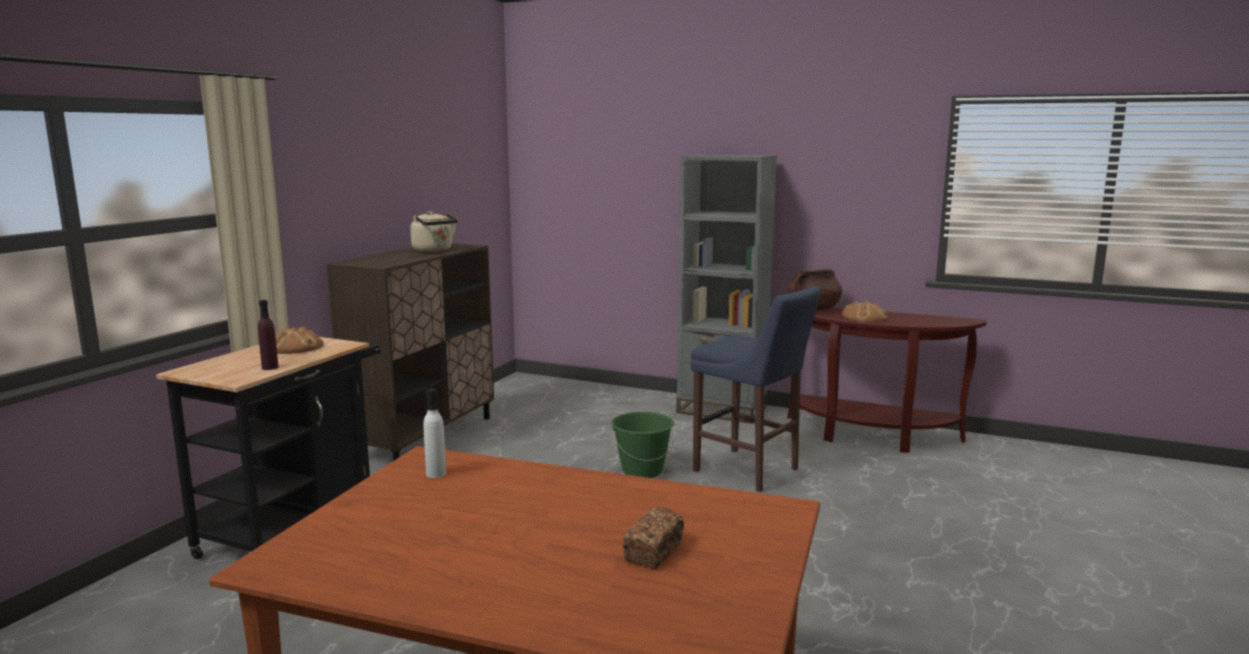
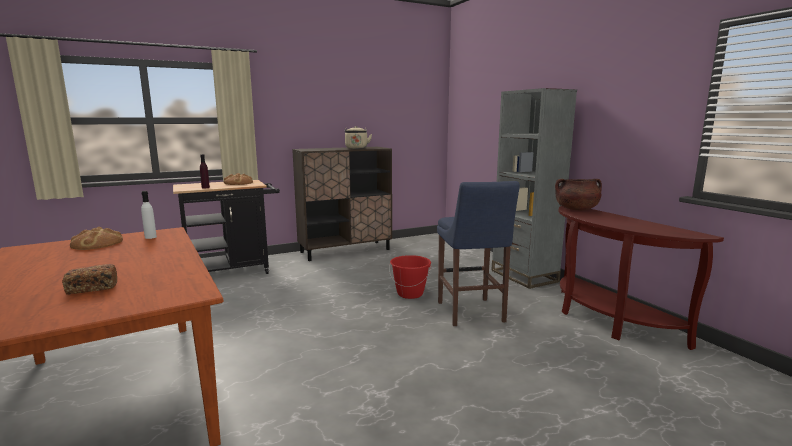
camera: 40 degrees right, 0 degrees up
(642, 471) = (410, 294): green bucket -> red bucket
(865, 317) = (603, 219): bread -> bread (97, 243)

